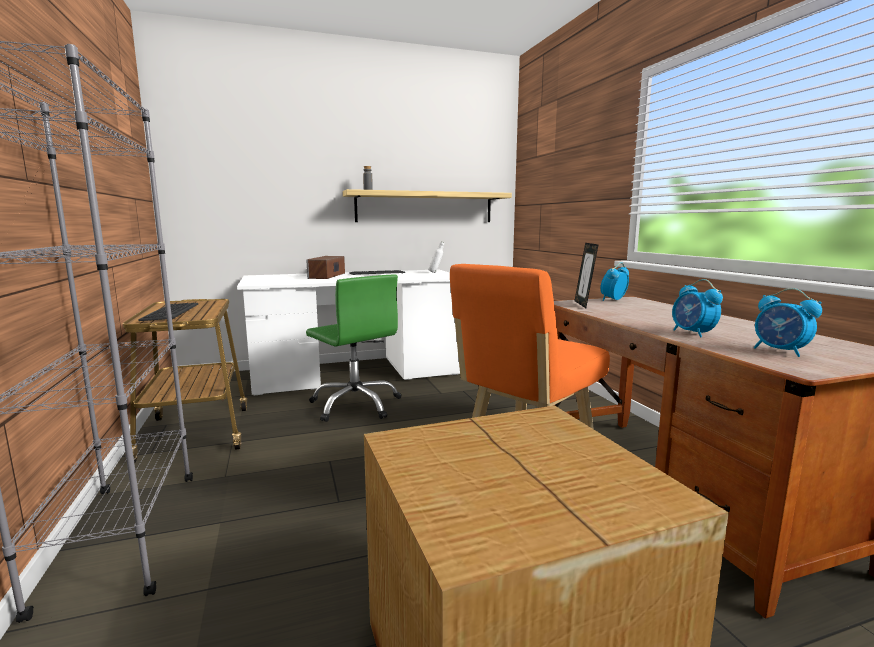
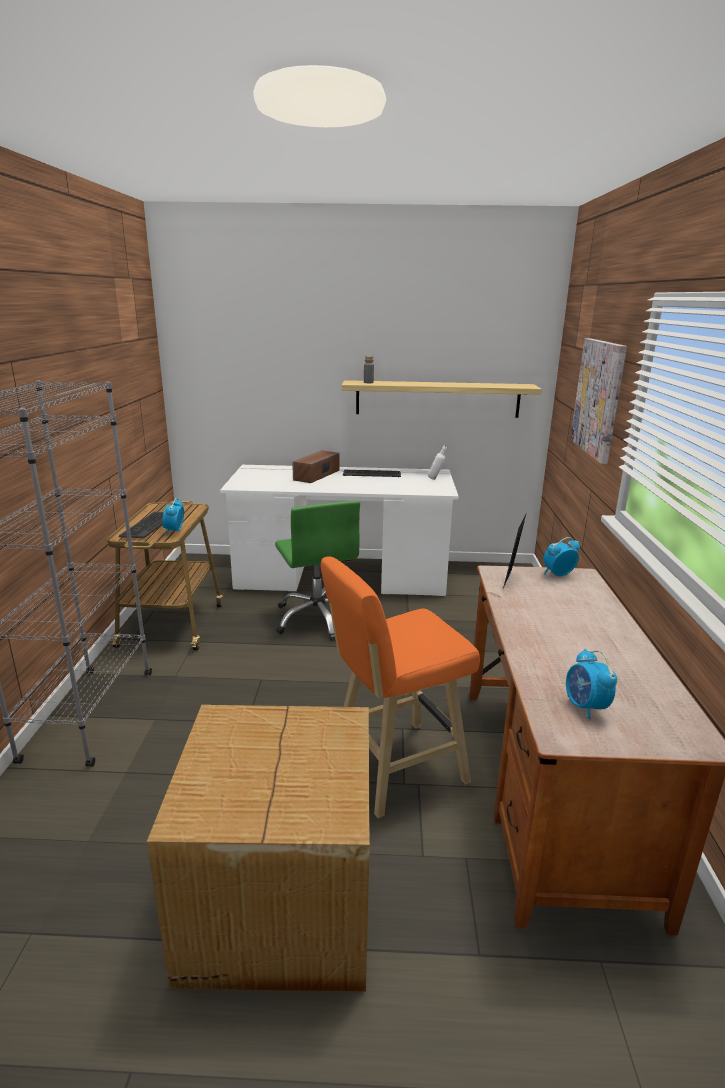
camera: 20 degrees right, 10 degrees up
(580, 179) = (598, 398): none -> picture
(693, 333) = (546, 658): alarm clock -> alarm clock (174, 531)

